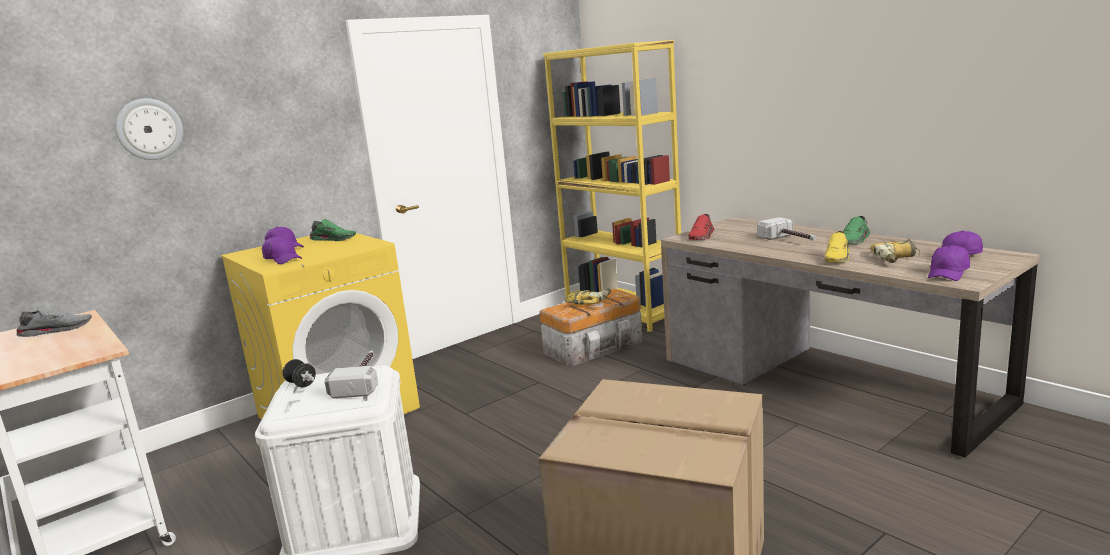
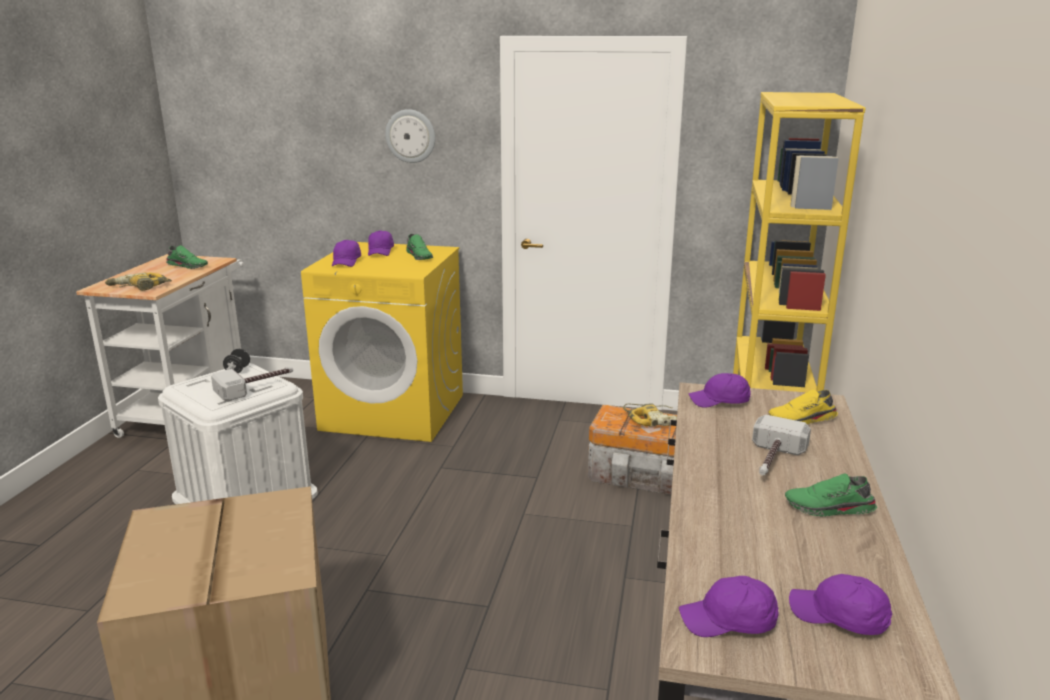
camera: 50 degrees right, 5 degrees up
(56, 330) = (188, 266): grey shoe -> green shoe
(149, 129) = (312, 123): wall clock -> wall clock (410, 136)
(702, 236) = (720, 401): red shoe -> purple cap
(838, 258) = (720, 514): yellow shoe -> yellow shoe (802, 420)
(897, 257) = (773, 562): power drill -> power drill (139, 287)

